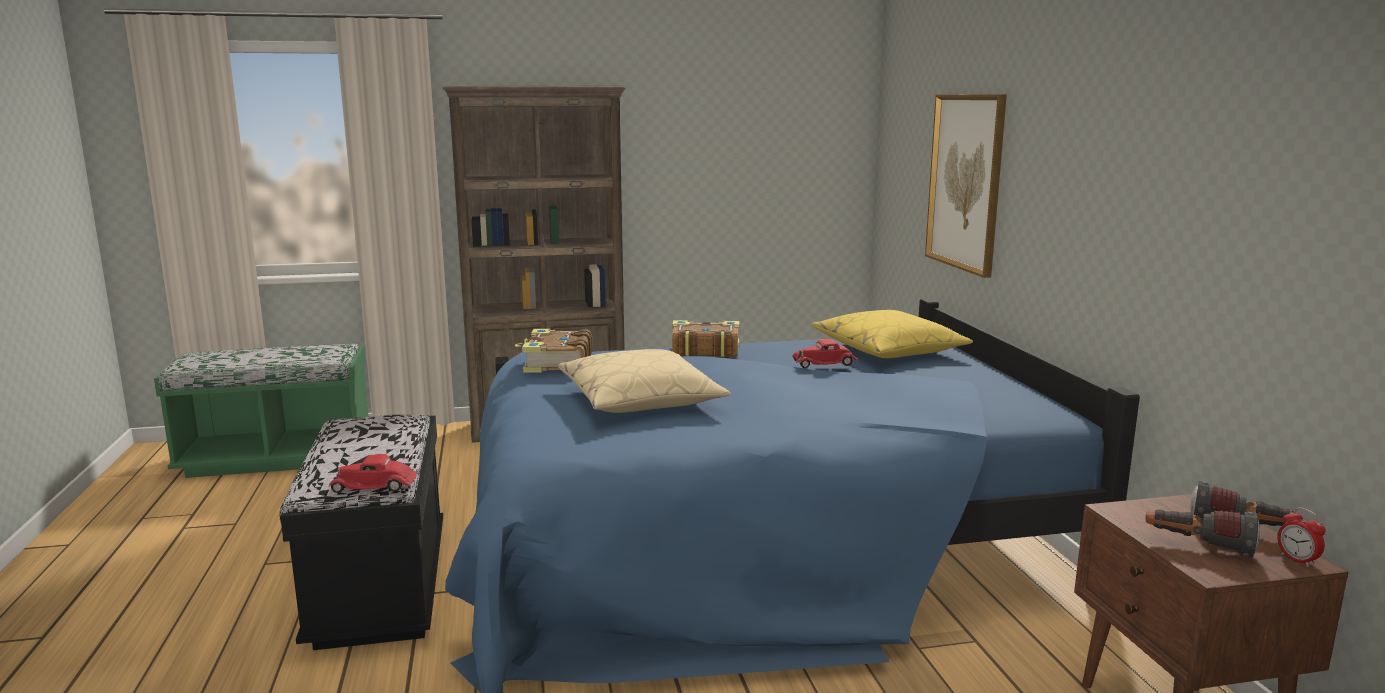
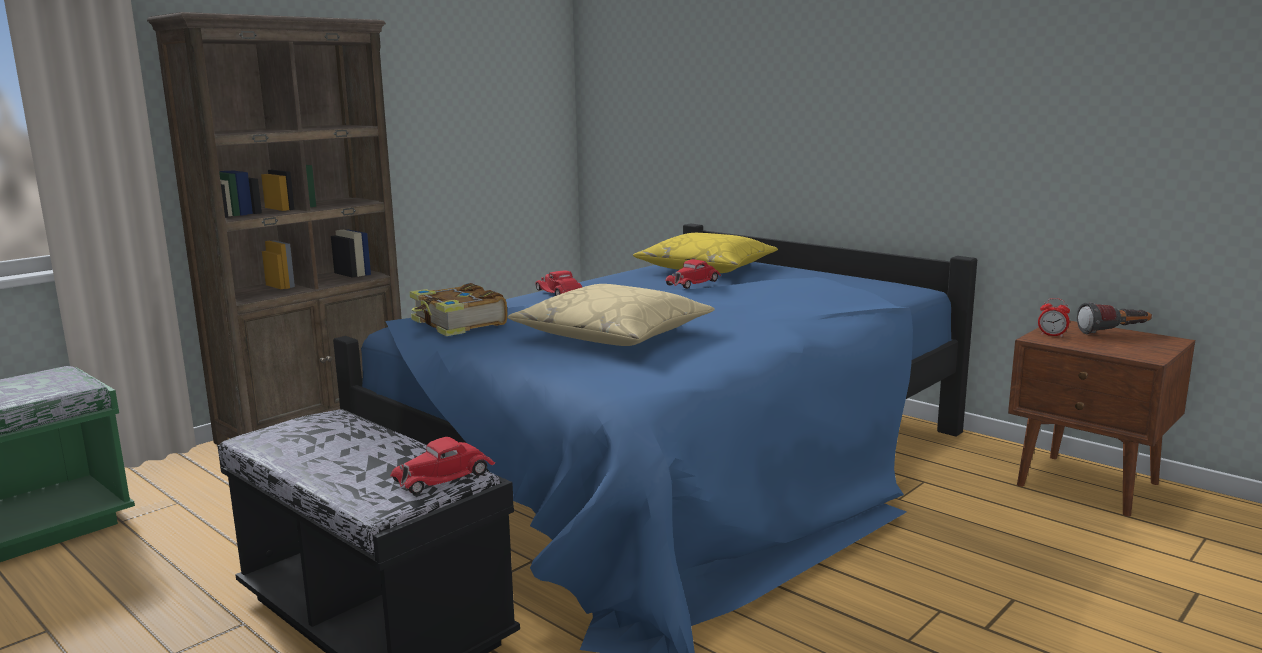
camera: 35 degrees left, 0 degrees up
(704, 350) = (560, 293): book -> red toy car
(965, 182) = (723, 111): picture -> none
(1198, 547) = (1115, 346): flashlight -> none
(1297, 560) = (1166, 340): alarm clock -> alarm clock (1052, 335)

